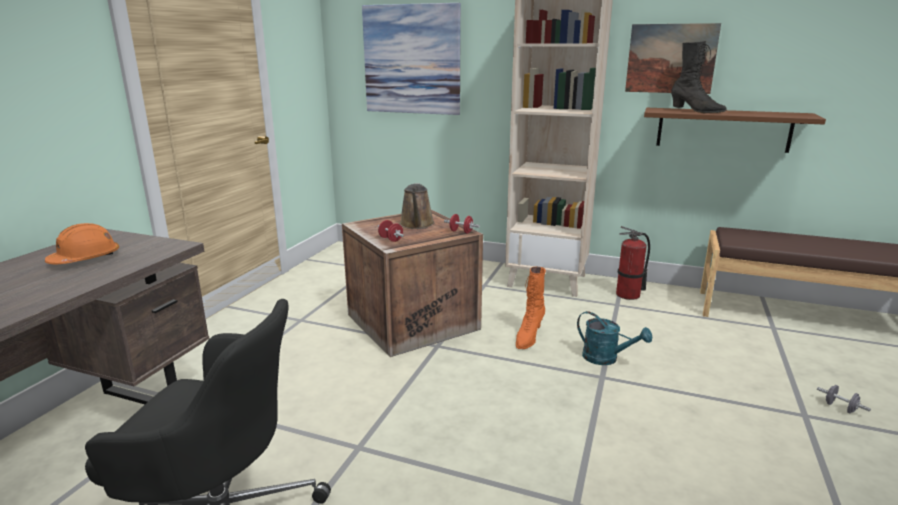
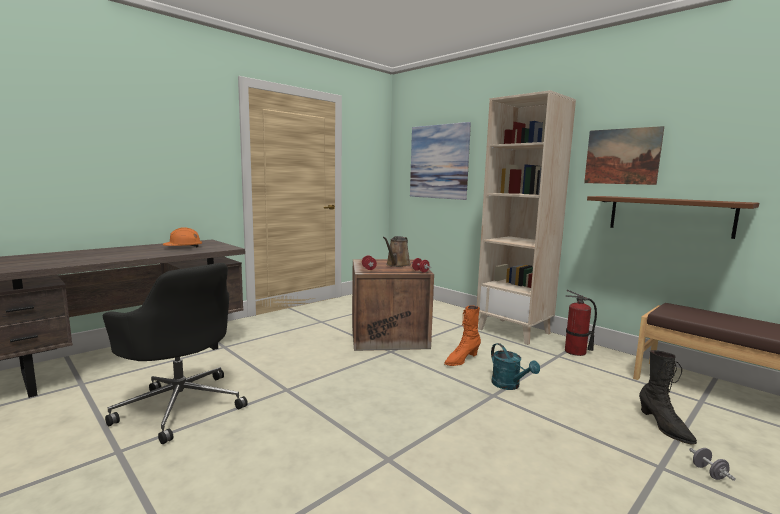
camera: 25 degrees right, 10 degrees down
(696, 111) = (636, 197): black boot -> black boot (664, 427)

